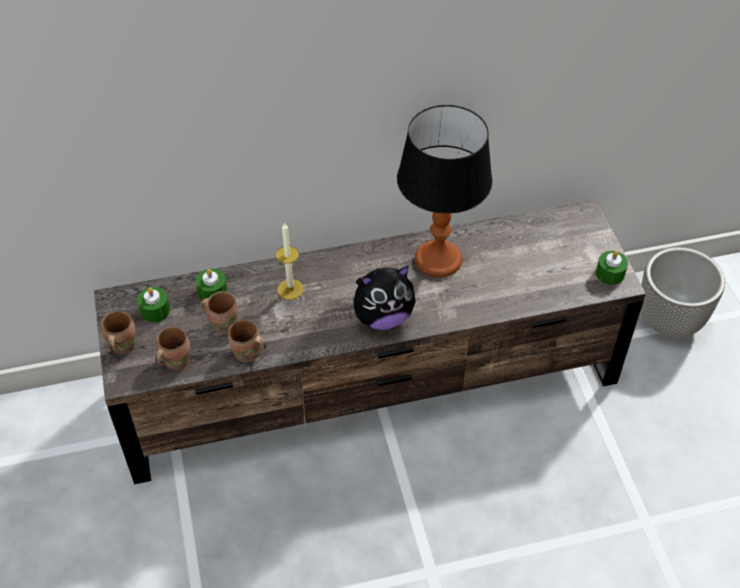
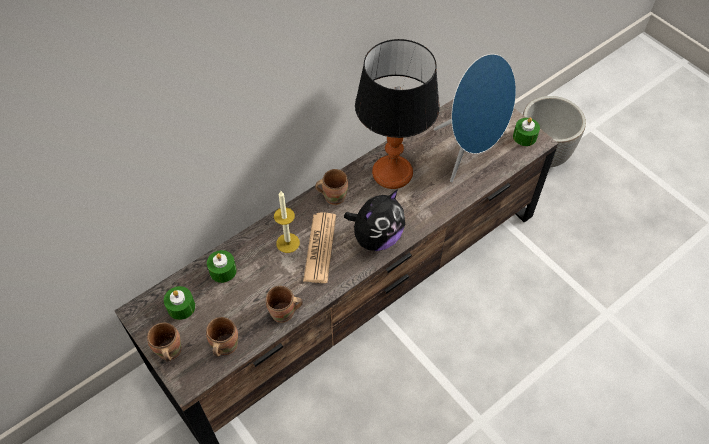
camera: 25 degrees left, 5 degrees up
(223, 323) = (247, 295): brown mug -> brown mug (333, 196)
(319, 306) = (320, 248): none -> newspaper
(536, 269) = (470, 153): none -> blue speaker

